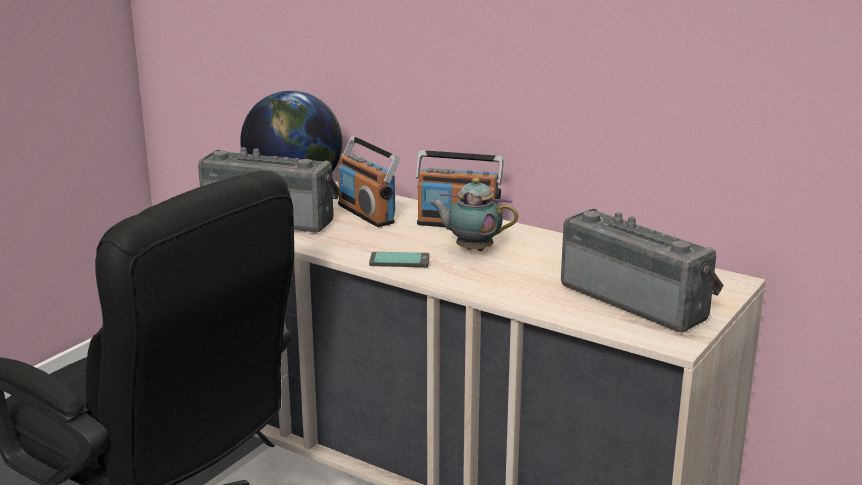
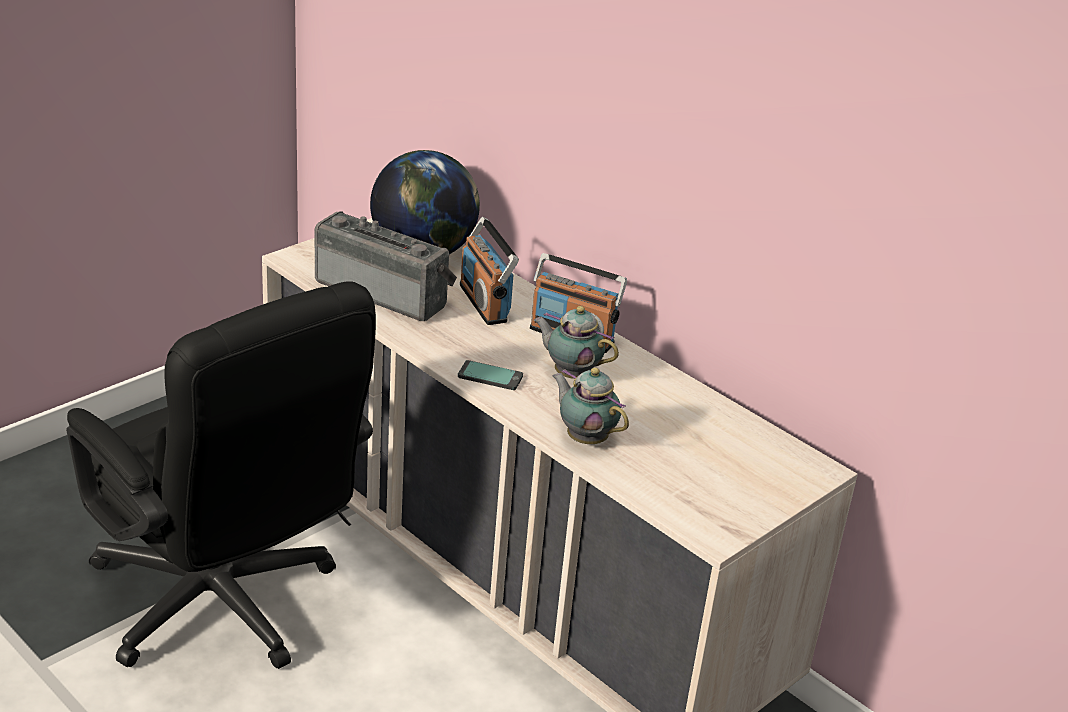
camera: 10 degrees right, 10 degrees up
(511, 291) = (585, 438): none -> teapot
(638, 300) = (707, 475): radio -> none

